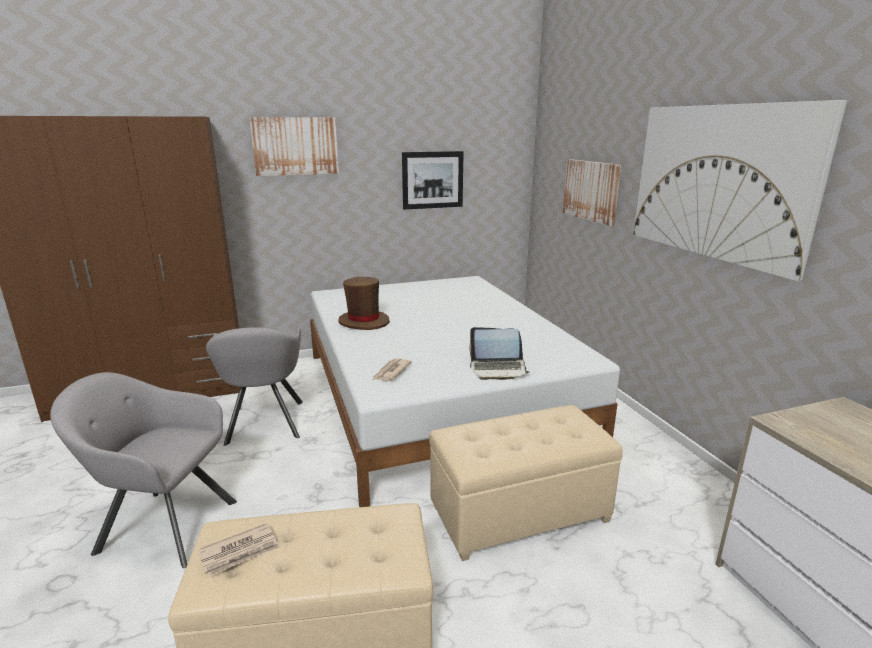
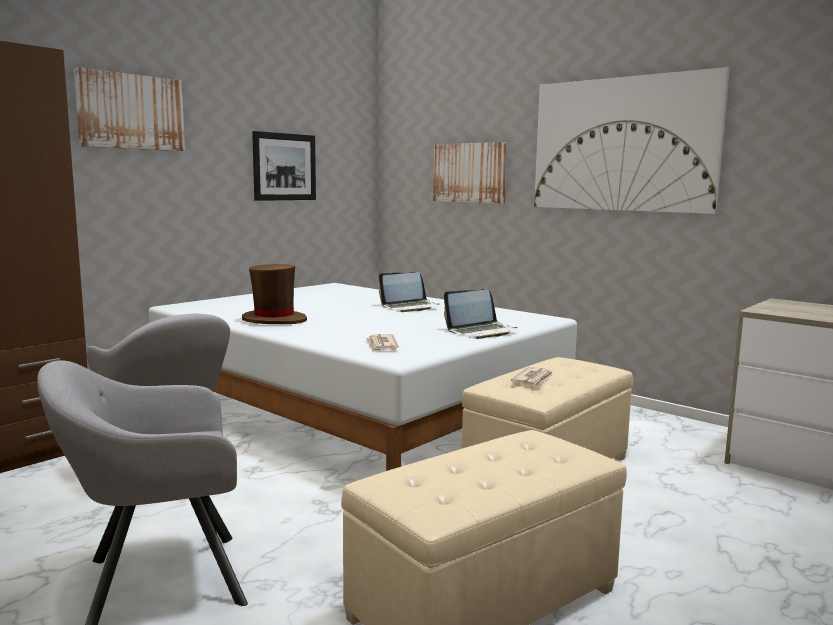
camera: 30 degrees left, 10 degrees down
(240, 552) = (432, 485): newspaper -> newspaper (533, 379)
(488, 321) = (410, 307): none -> laptop

